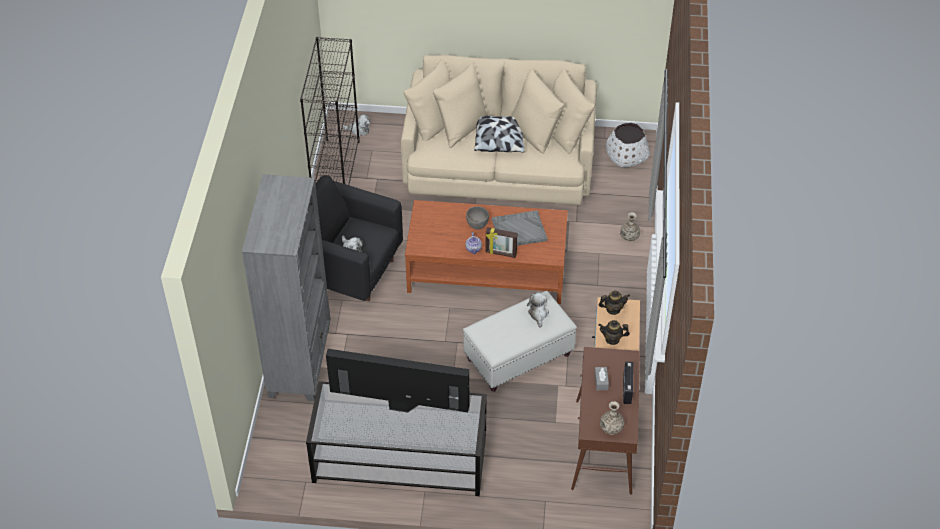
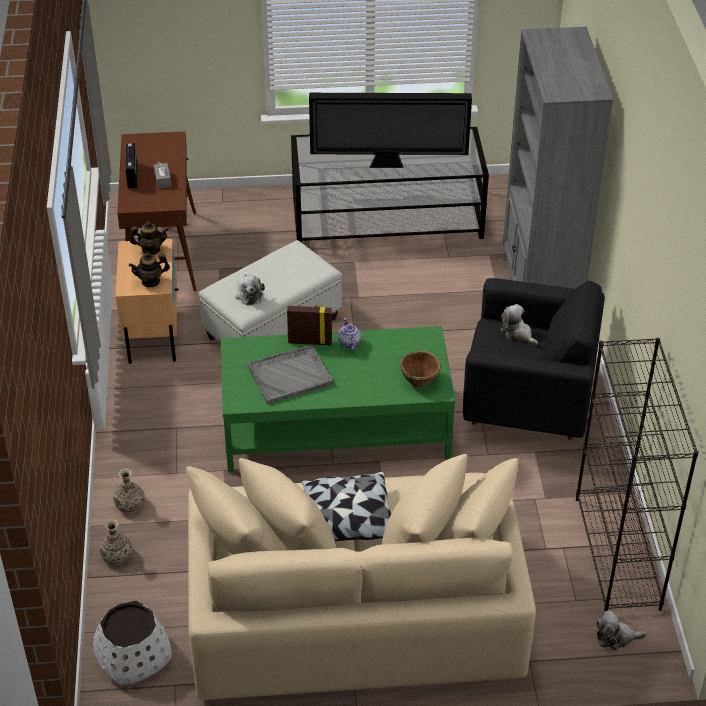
camera: 170 degrees right, 5 degrees down
(432, 216) = (419, 380): none -> brown bowl
(477, 225) = (352, 376): grey bowl -> none
(487, 270) = (335, 427): brown coffee table -> green coffee table
(611, 427) = (150, 143): vase -> vase (117, 556)

